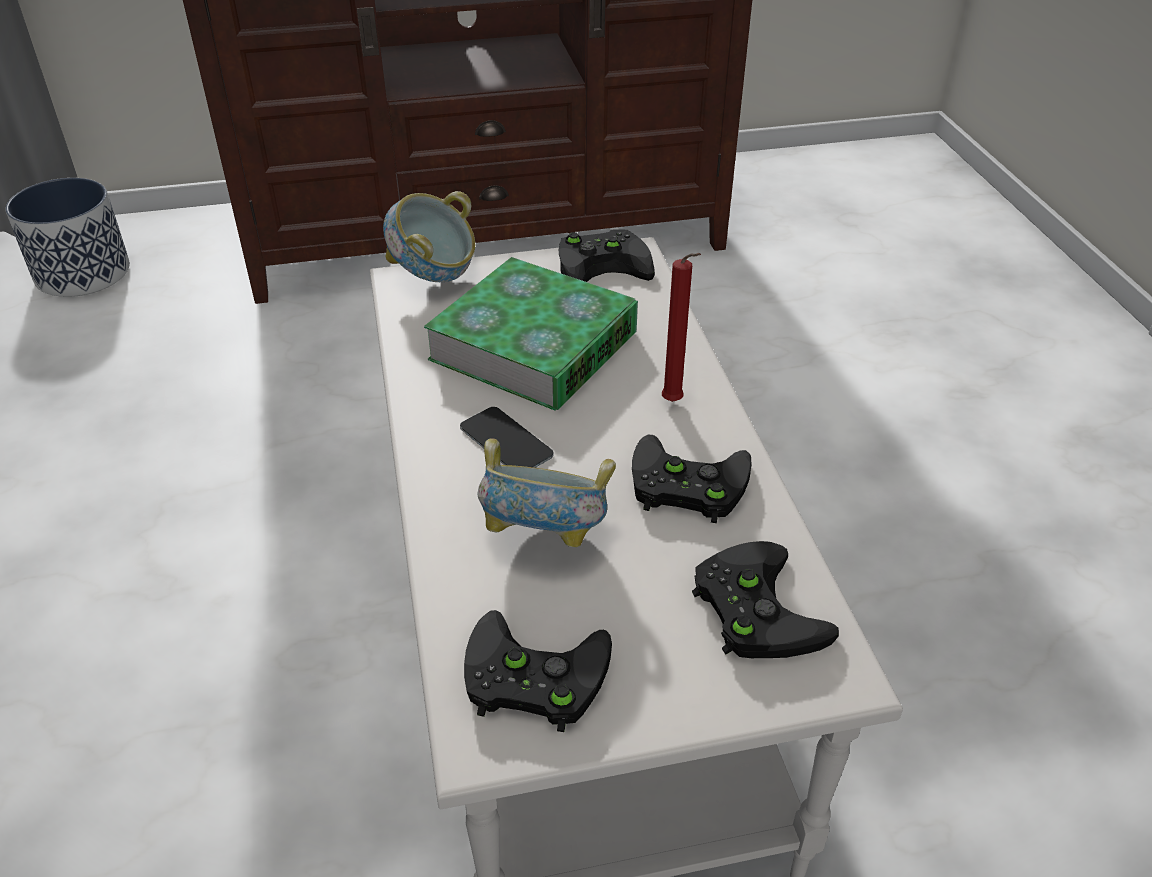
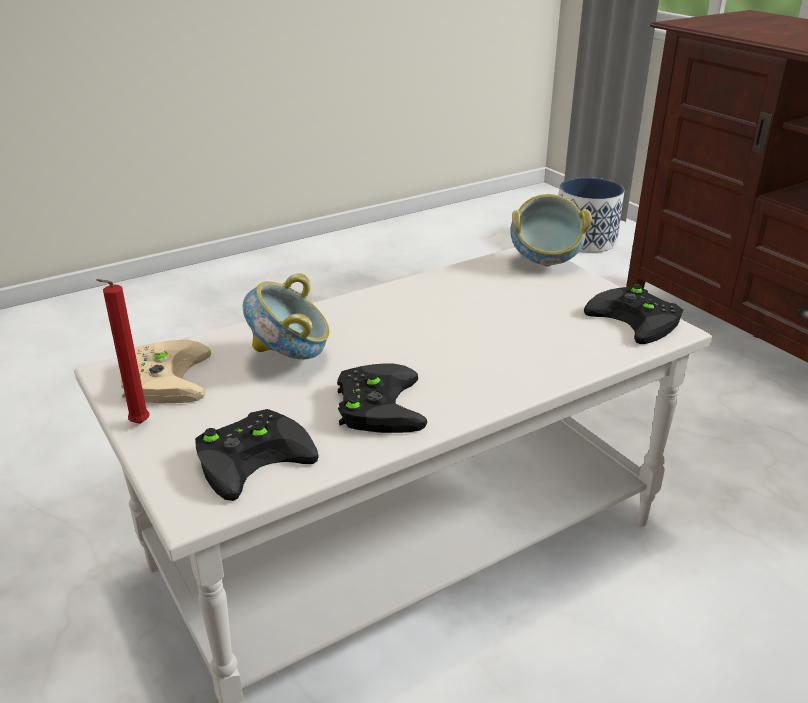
camera: 70 degrees right, 10 degrees down
(506, 441) = (380, 325): phone -> none
(529, 678) = (164, 377): black game controller -> beige game controller
(534, 346) = (497, 313): book -> none
(674, 403) = (475, 383): red candle -> red candle (137, 425)

